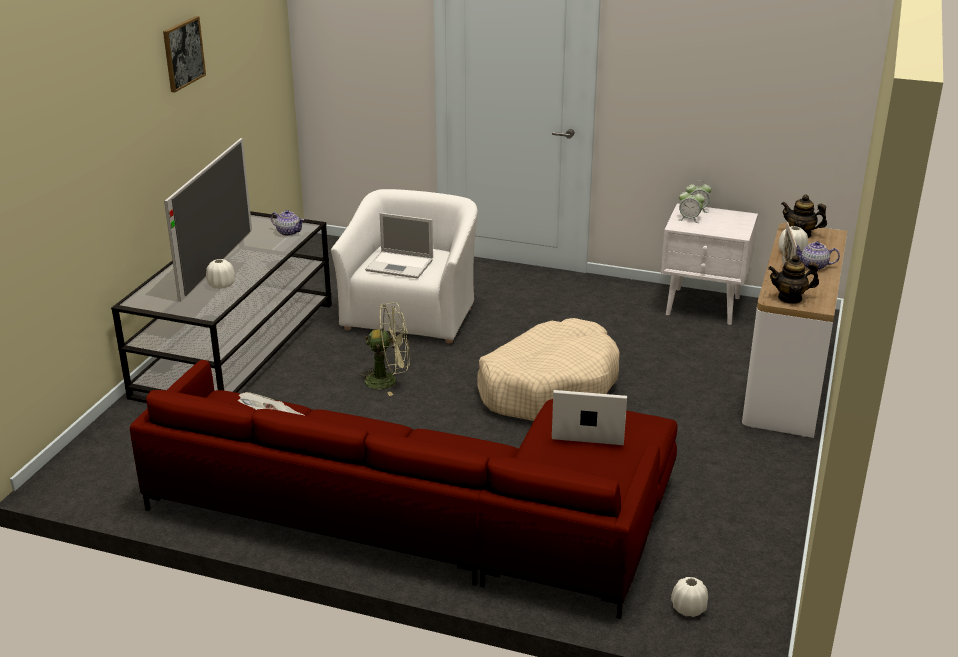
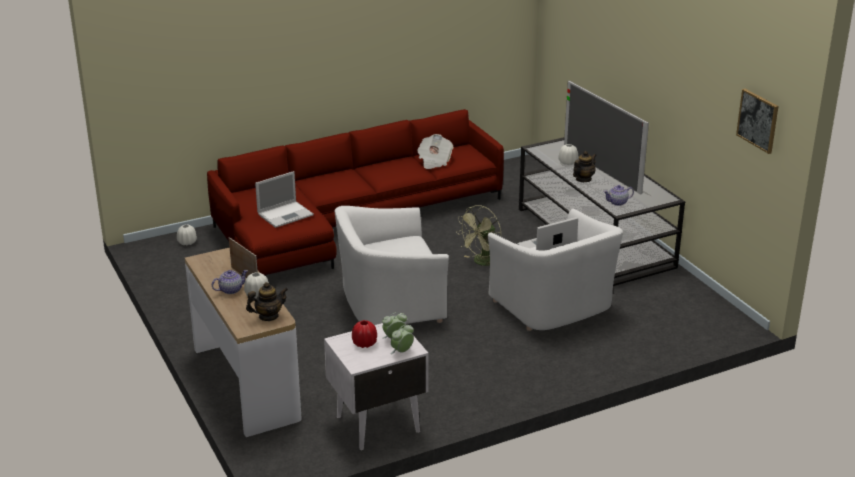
camera: 135 degrees right, 0 degrees up
(183, 53) = (677, 49): picture -> picture (758, 120)
(548, 387) = (390, 303): beige dog bed -> white armchair
(719, 225) = (364, 343): none -> red vase
(790, 298) = (222, 257): teapot -> teapot (583, 179)

